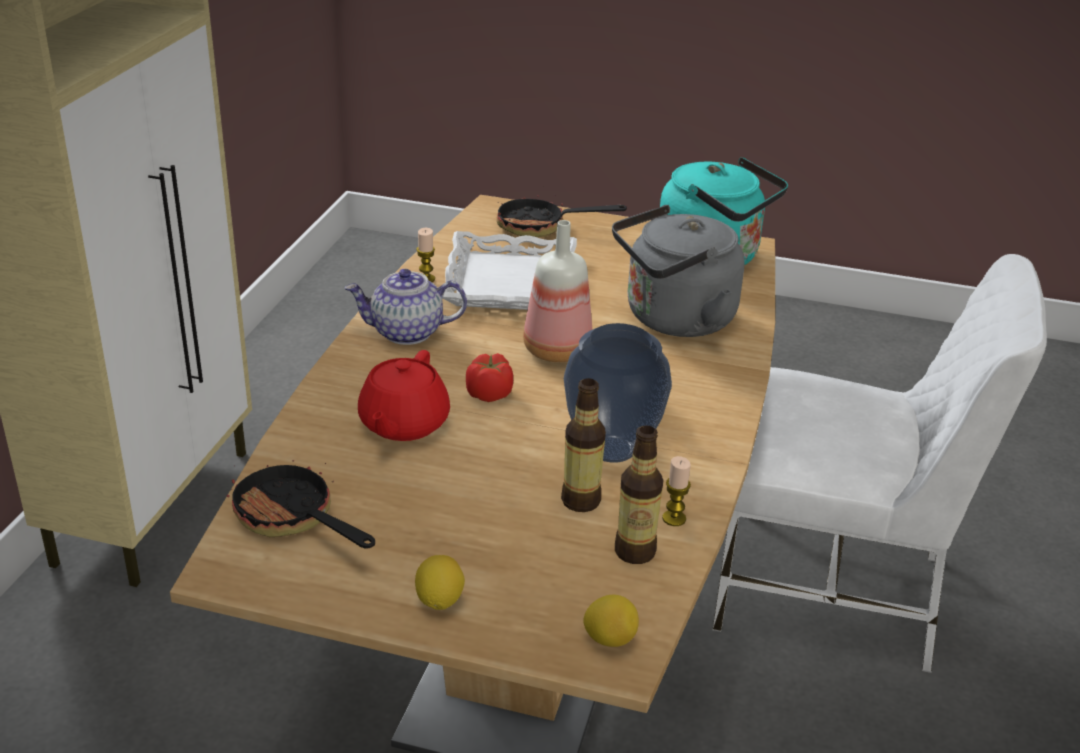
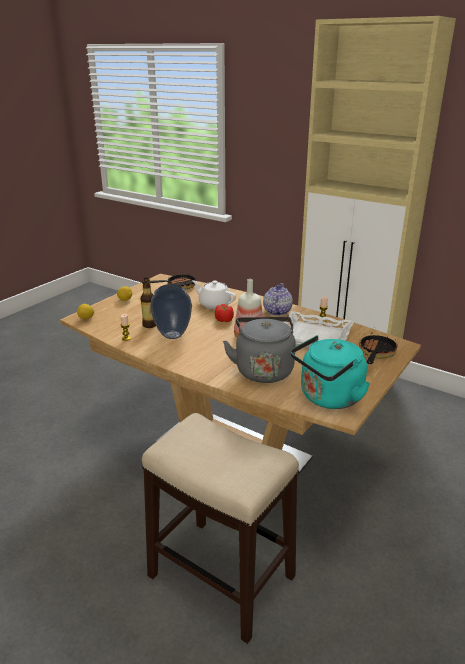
camera: 110 degrees right, 5 degrees down
(403, 424) = (214, 304): red teapot -> white teapot
(635, 552) = (117, 329): bottle -> none
(834, 591) = (220, 575): white chair -> stool

